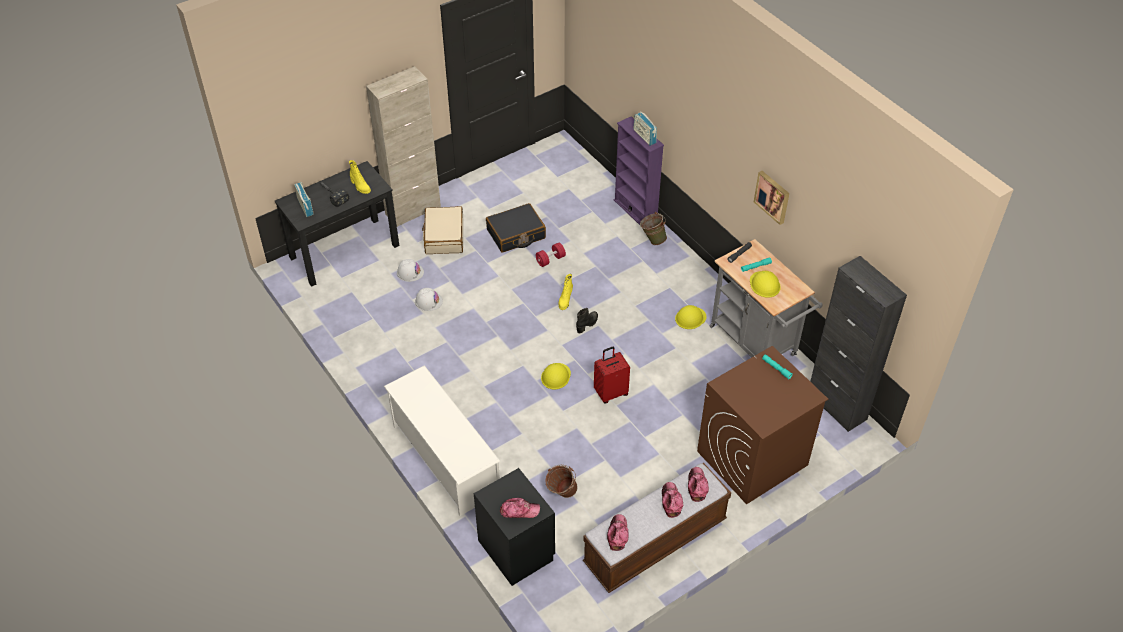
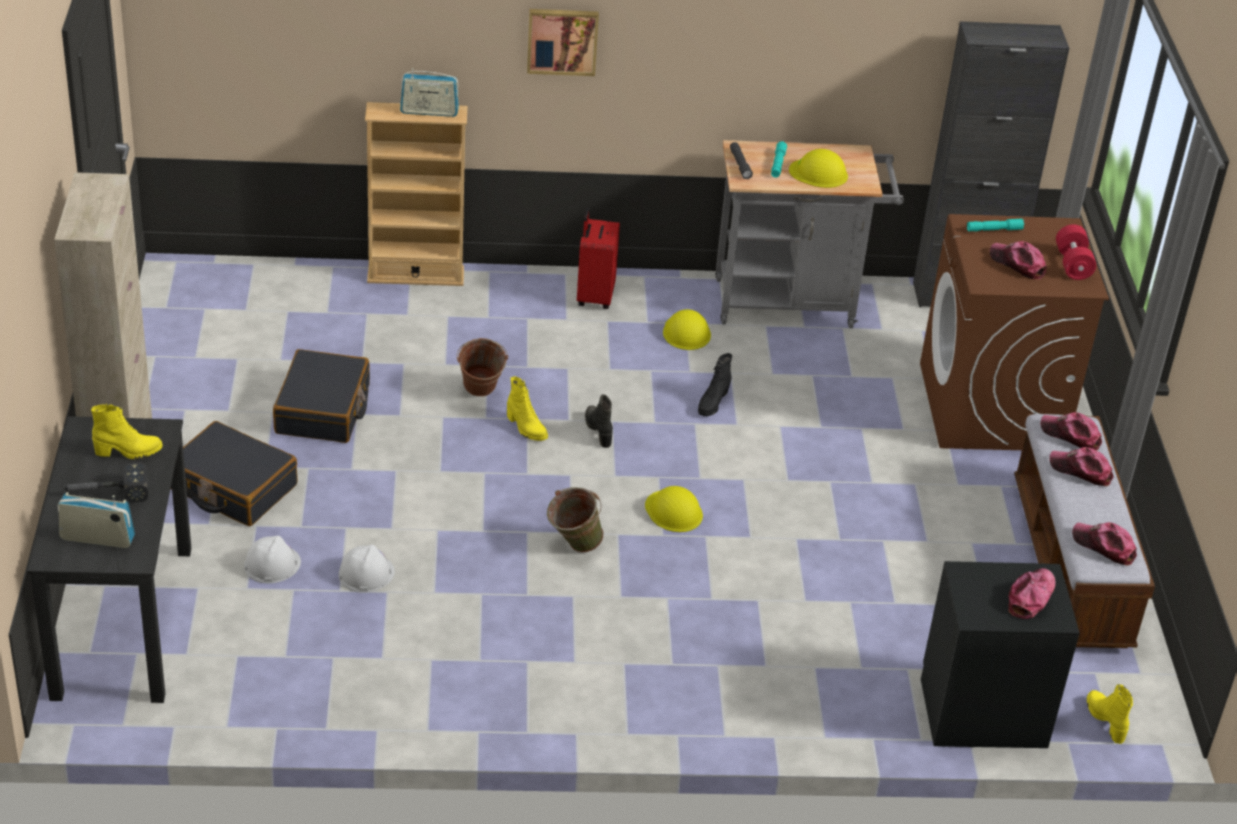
camera: 60 degrees left, 10 degrees down
(444, 236) = (232, 487): beige suitcase -> black suitcase
(445, 459) = (736, 710): white shoe rack -> none
(550, 259) = (422, 402): red dumbbell -> red dumbbell (1072, 264)
(550, 602) = (1106, 720): none -> yellow boot
(561, 494) = (912, 614): brown bucket -> brown bucket (480, 395)
(610, 392) = (758, 473): red suitcase -> red suitcase (594, 297)
(635, 211) = (415, 275): purple bookcase -> beige bookcase
(646, 352) = (712, 403): none -> black boot
(652, 239) = (494, 289): green bucket -> green bucket (573, 546)
(754, 390) = (1017, 264): none -> cap
(773, 196) = (747, 43): picture -> picture (562, 40)

